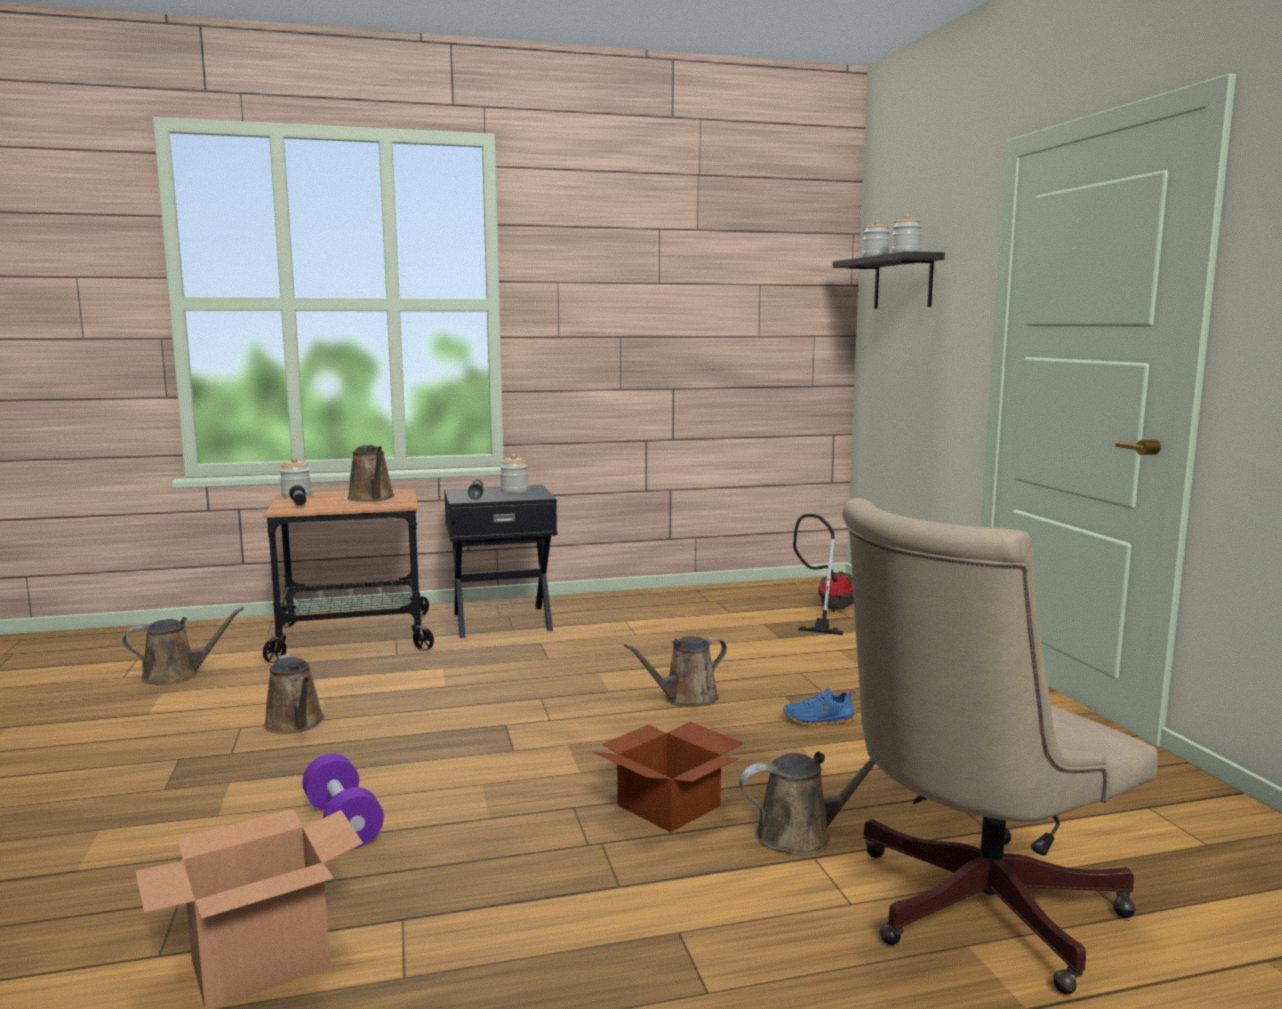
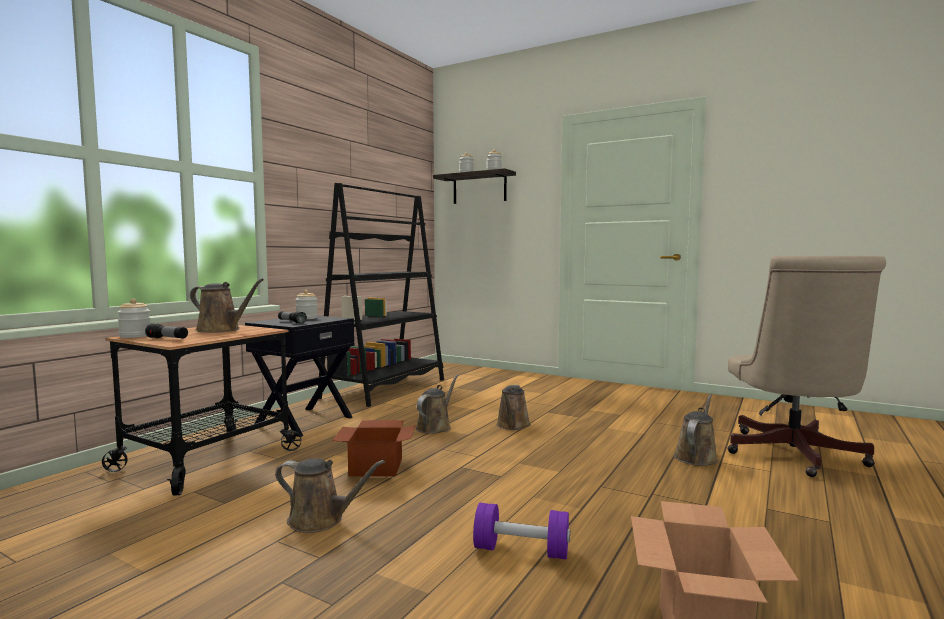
camera: 45 degrees left, 5 degrees down
(177, 675) = (90, 536): brown watering can -> brown watering can (435, 427)
(671, 805) = (631, 467): cardboard box -> cardboard box (377, 466)
(674, 602) = (385, 389): none -> black bookcase
(819, 721) = (586, 416): blue shoe -> none
(829, 611) = (470, 376): vacuum cleaner -> none

